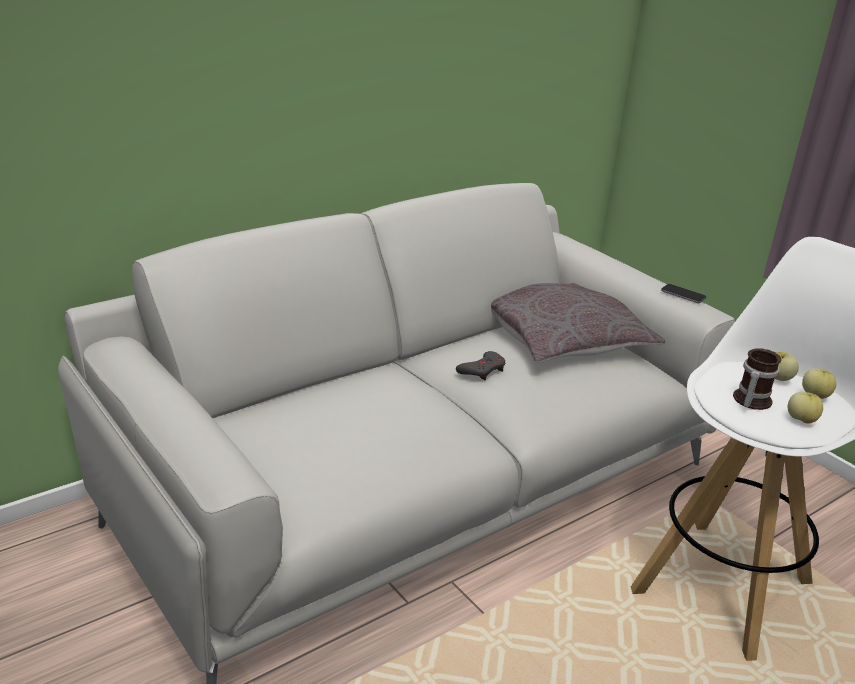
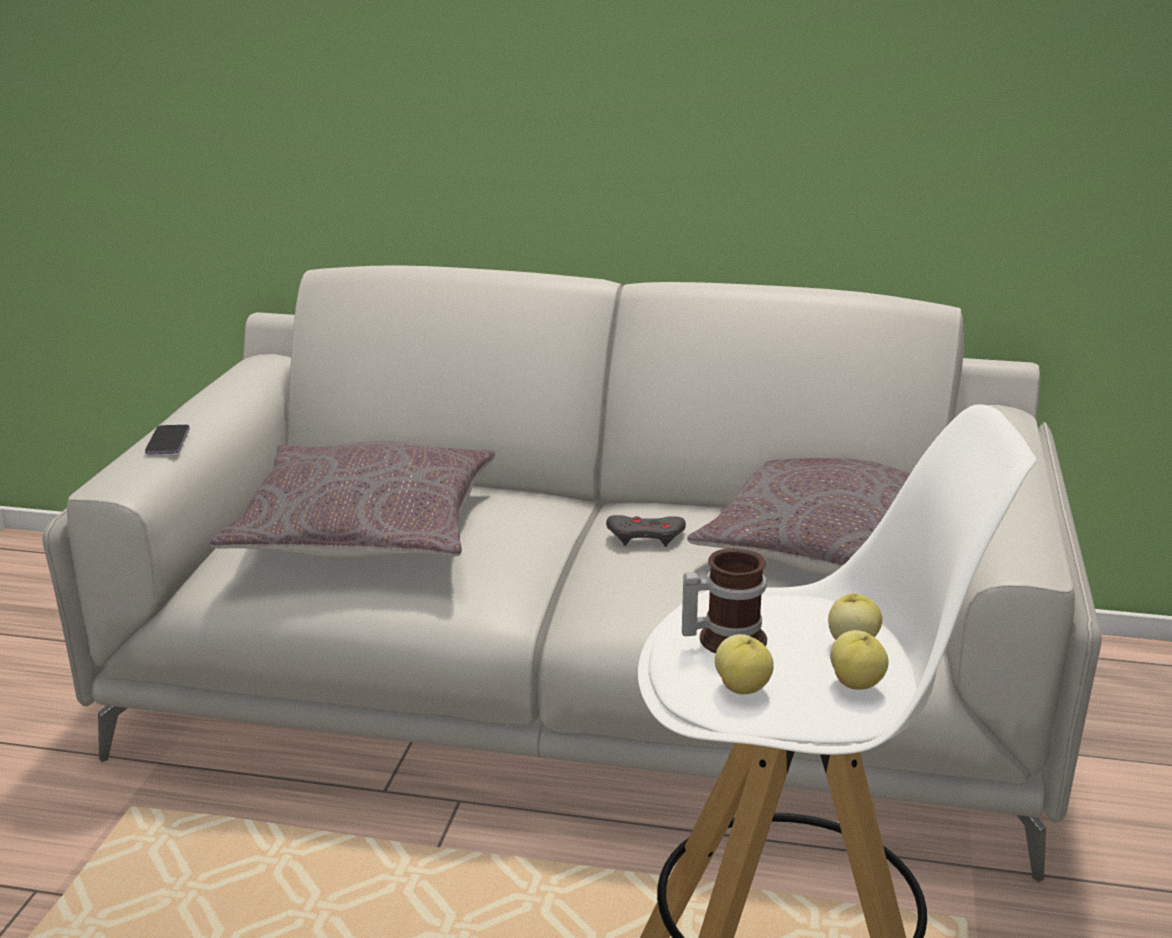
camera: 50 degrees right, 5 degrees down
(339, 438) = (364, 529): none -> grey pillow
(683, 295) = (1028, 531): phone -> phone (168, 442)

